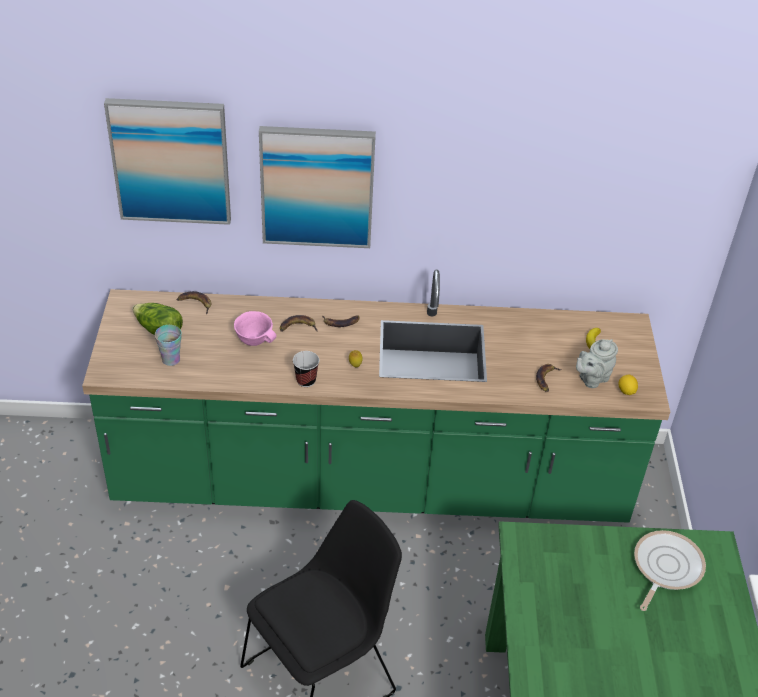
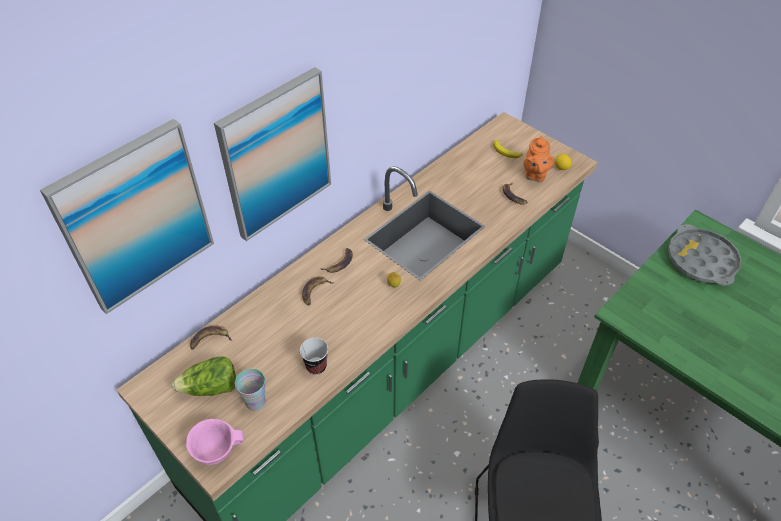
camera: 45 degrees left, 5 degrees up
(255, 340) = (299, 328): pink bowl -> pink bowl (216, 450)
(306, 380) = (378, 326): cup -> cup (316, 366)
(591, 379) = (534, 175): grey teapot -> orange teapot
(665, 567) = (701, 260): frying pan -> grey tray

